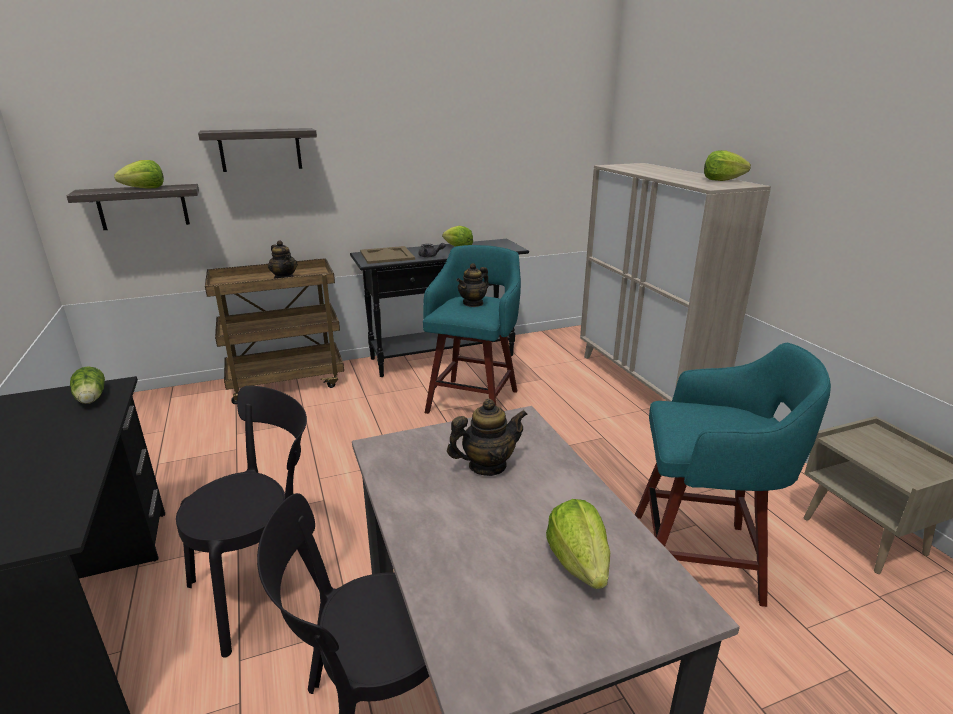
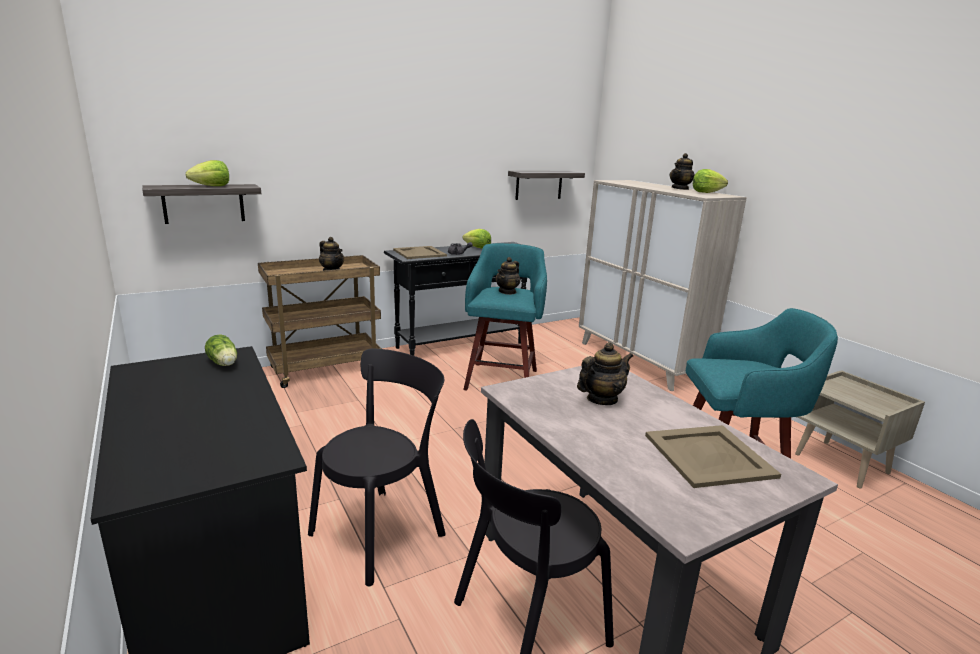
camera: 10 degrees left, 5 degrees down
(260, 150) = (313, 156): shelf -> shelf (539, 185)
(579, 563) = (709, 455): lettuce -> beige tray
(693, 175) = (680, 188): none -> teapot

